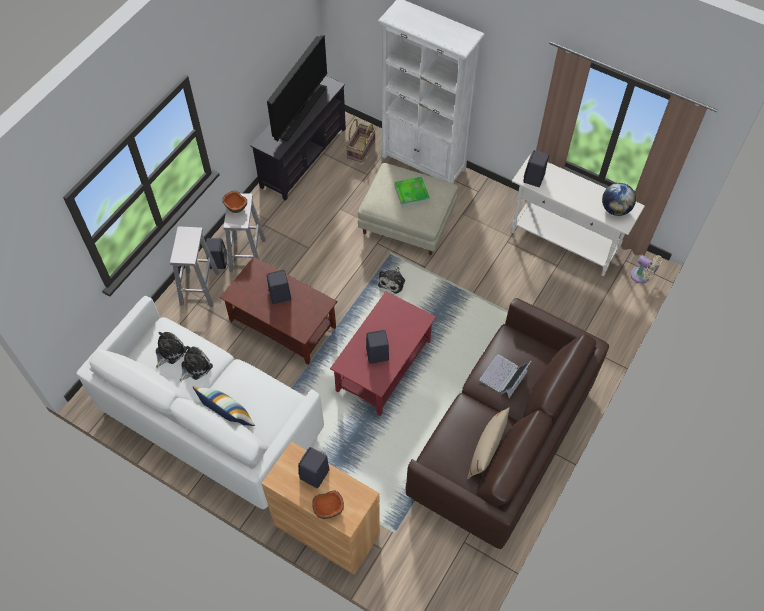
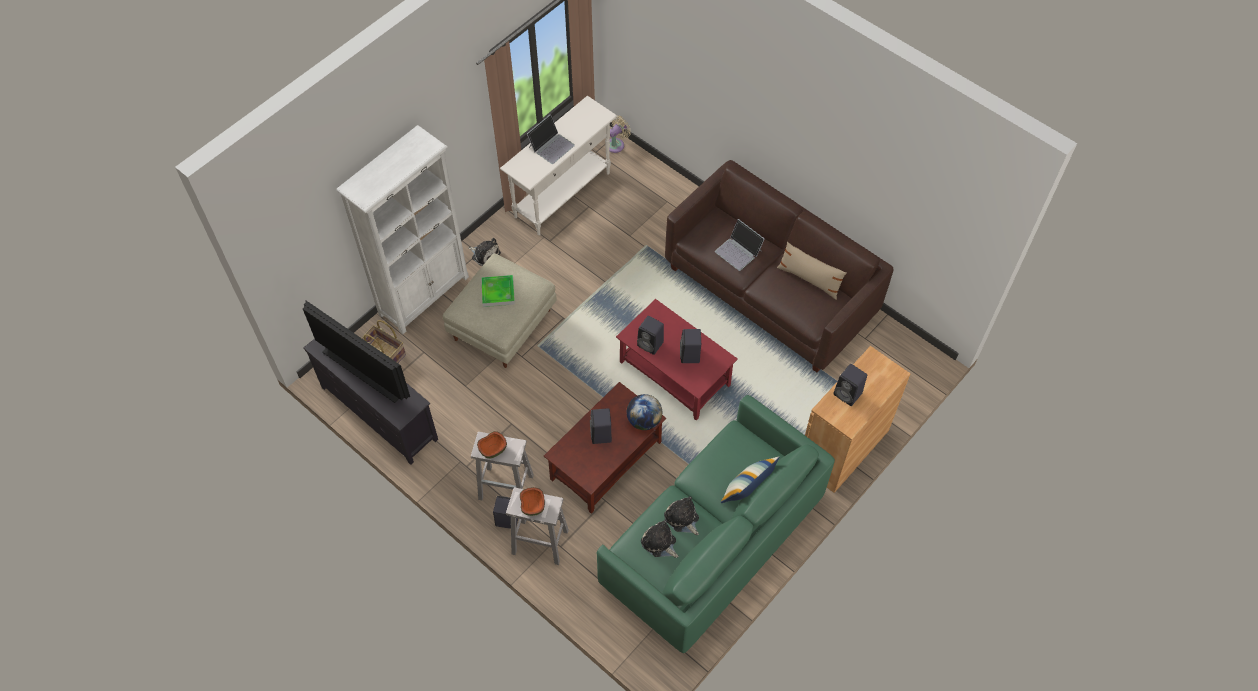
camera: 80 degrees left, 0 degrees up
(210, 421) = (712, 542): white sofa -> green sofa
(328, 508) = (881, 386): bowl -> bowl (532, 505)
(392, 281) = (575, 350): plush toy -> plush toy (485, 254)
(533, 179) = (533, 171): black speaker -> black speaker (651, 344)
(569, 187) = (551, 146): none -> laptop
(615, 209) = (586, 117): globe -> globe (644, 420)

